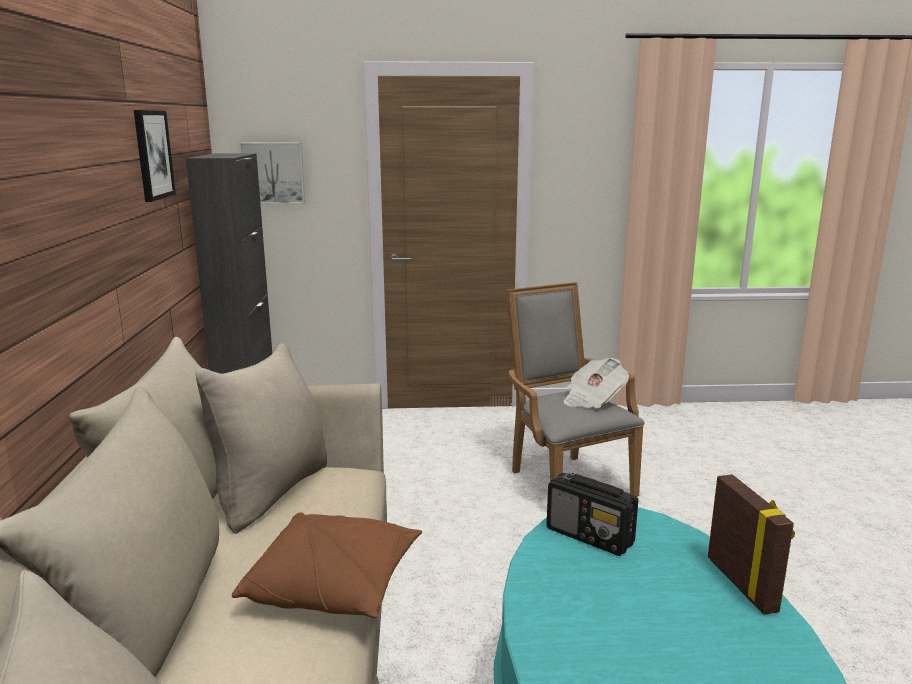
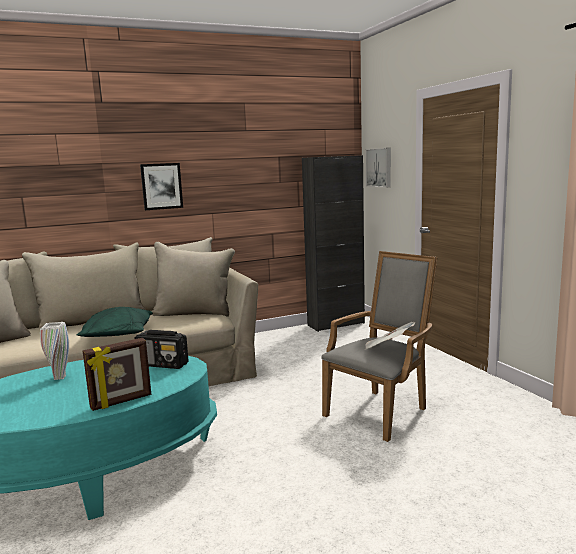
camera: 70 degrees right, 5 degrees down
(152, 155) = (266, 155): picture -> picture (161, 186)
(334, 585) = (118, 335): brown pillow -> green pillow
(590, 536) = (163, 364): radio -> radio turned 90 degrees counterclockwise
(603, 655) = (60, 377): none -> white vase

